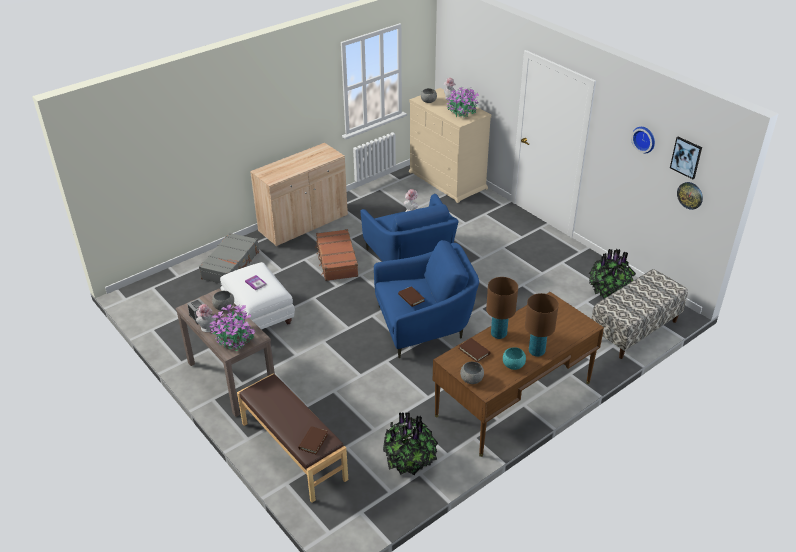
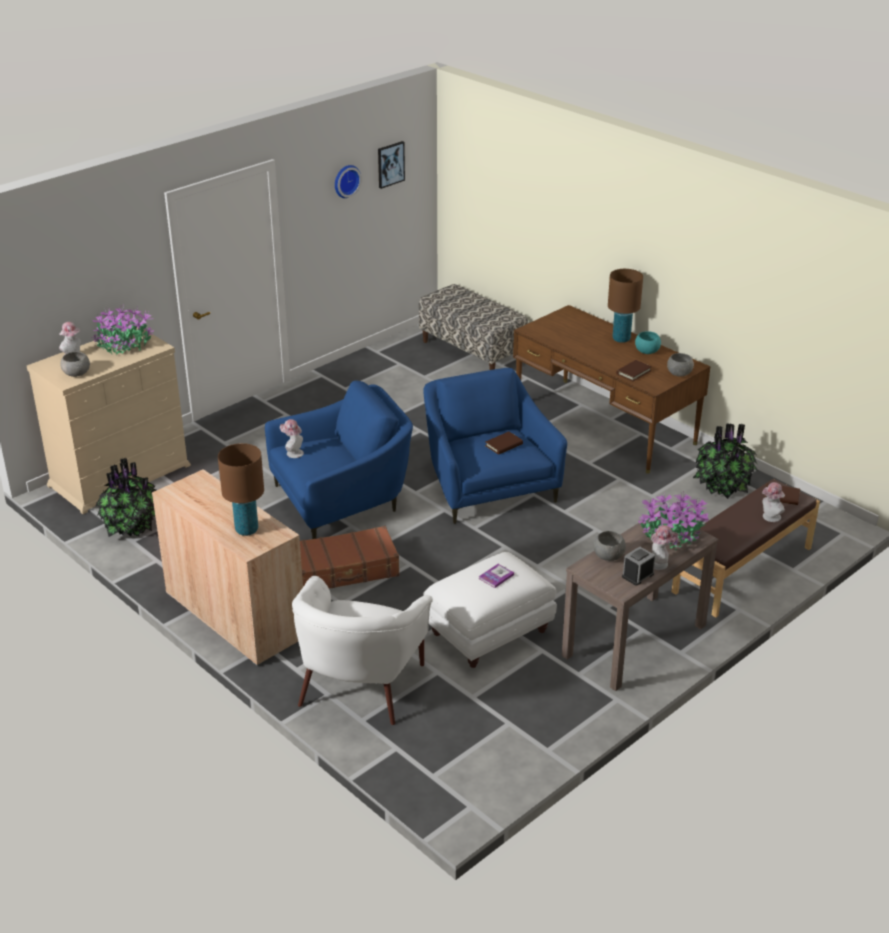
camera: 95 degrees left, 5 degrees down
(231, 265) = (360, 685): grey suitcase -> white armchair
(286, 427) = (769, 517): none -> hat
(498, 334) = (600, 359): brown table lamp -> brown table lamp (247, 530)
(609, 291) = (403, 362): potted plant -> potted plant (132, 526)
(690, 195) = (403, 201): wall clock -> none

